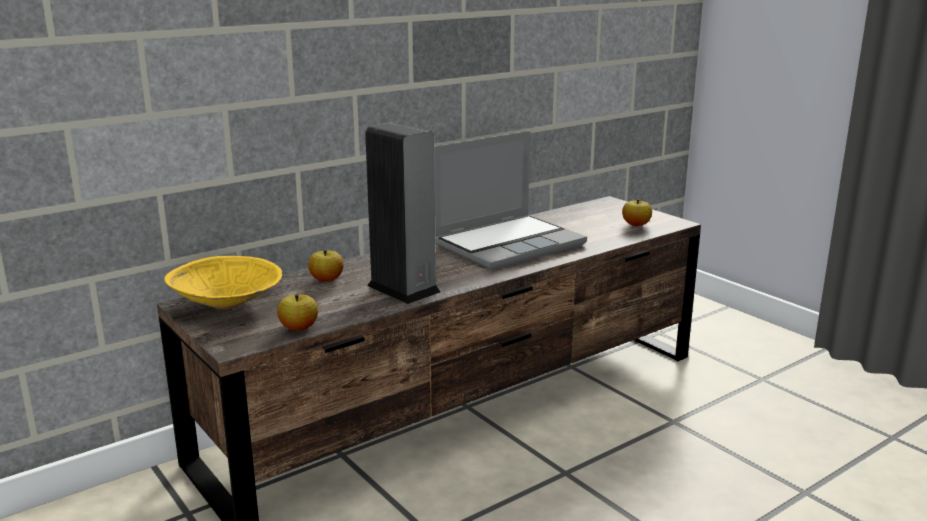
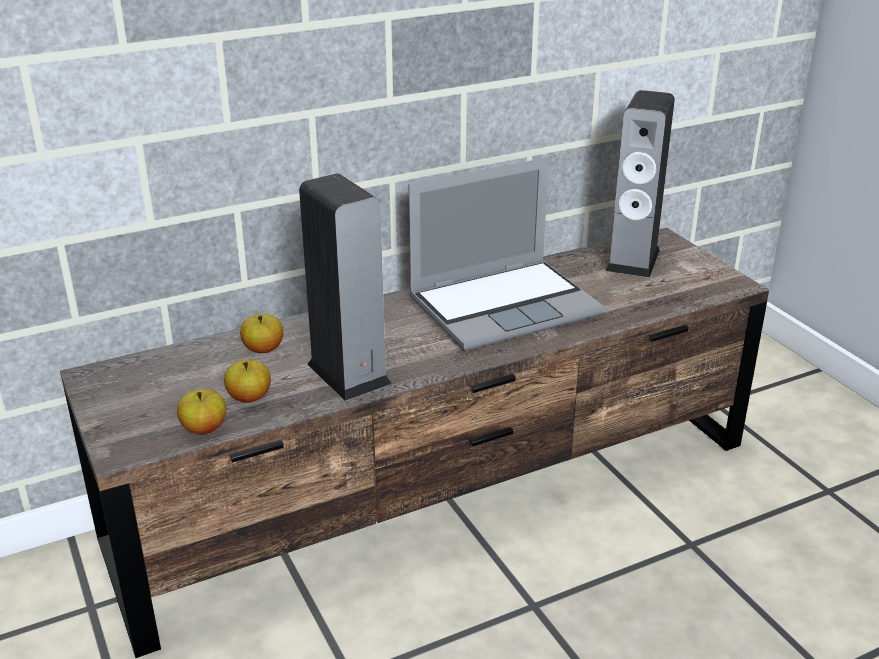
camera: 10 degrees right, 10 degrees up
(229, 304) = (138, 381): yellow bowl -> none
(593, 214) = (633, 260): none -> speaker
(636, 225) = (681, 284): apple -> apple (249, 397)

